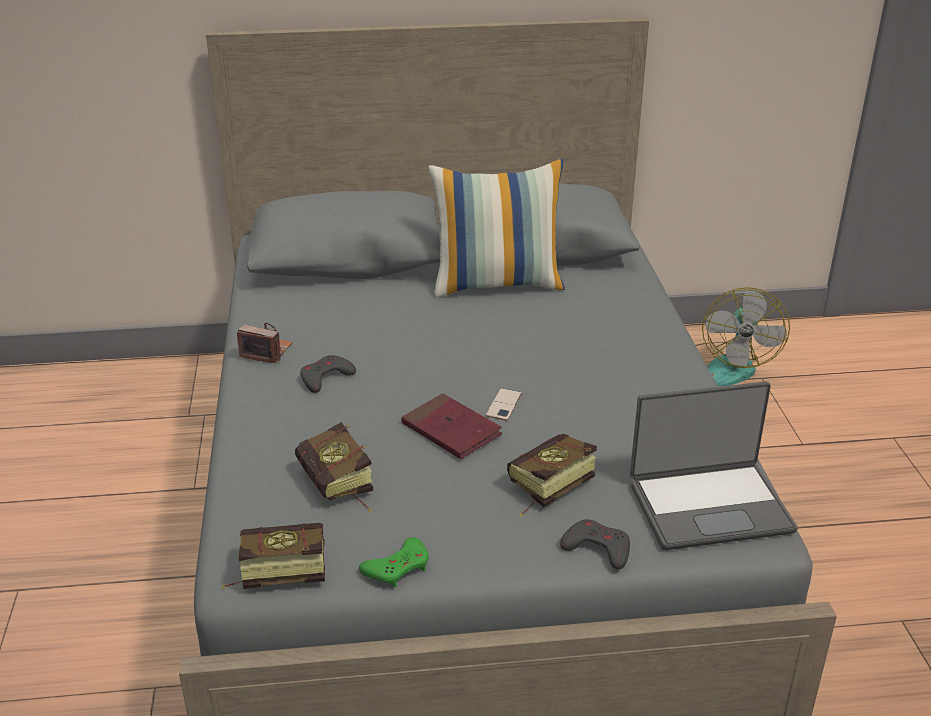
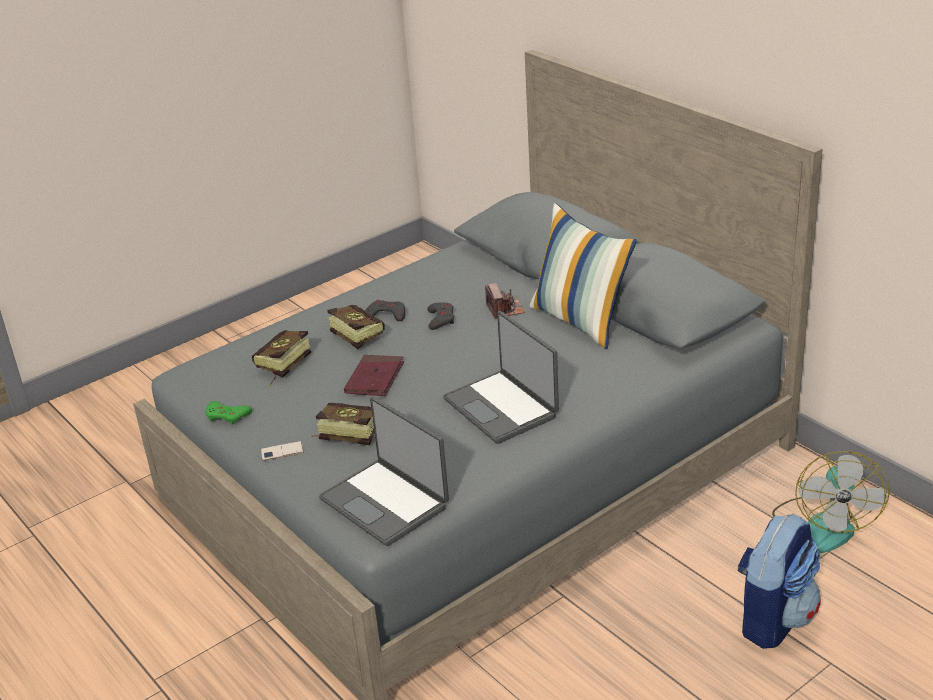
camera: 60 degrees right, 0 degrees up
(266, 351) = (393, 284): camera -> camera (505, 310)
(274, 572) = (193, 382): book -> book (354, 335)
(504, 405) = (423, 385): phone -> phone (282, 451)
(597, 548) = (302, 475): grey game controller -> grey game controller (441, 319)
(602, 375) = (502, 407): none -> laptop
(728, 365) = (824, 525): fan -> fan turned 60 degrees counterclockwise
(822, 439) = (773, 618): none -> backpack

